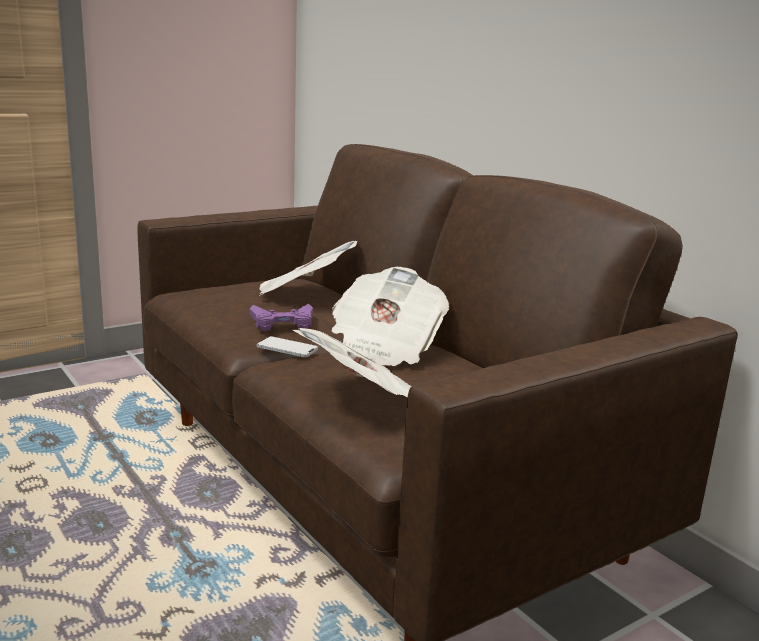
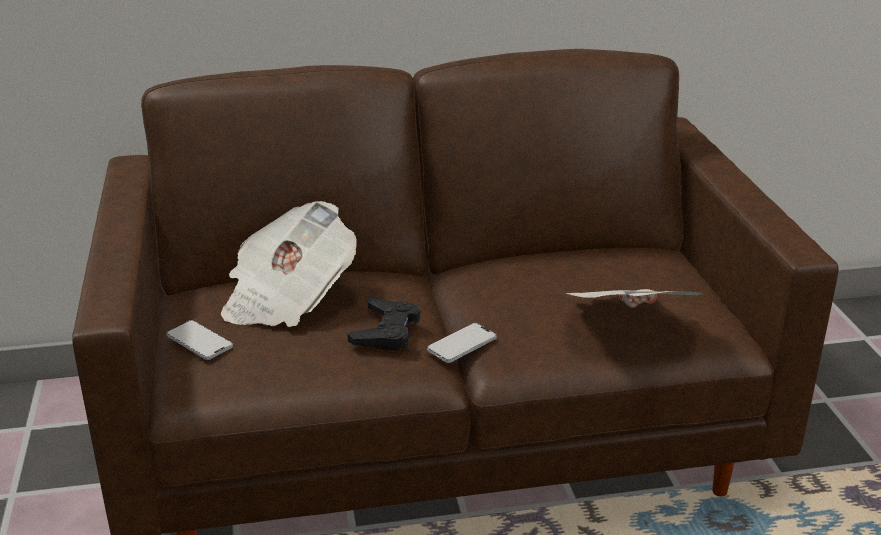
camera: 65 degrees left, 10 degrees up
(232, 284) = (199, 341): none -> phone
(282, 323) = (386, 331): purple game controller -> black game controller
(383, 349) = (501, 287): newspaper -> none

